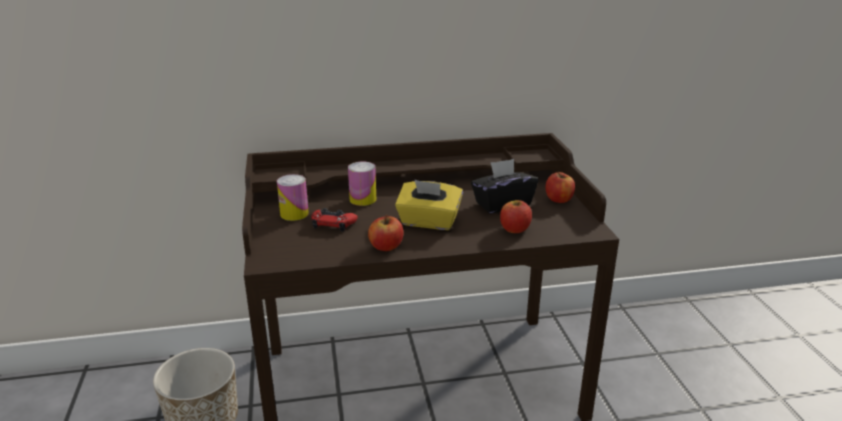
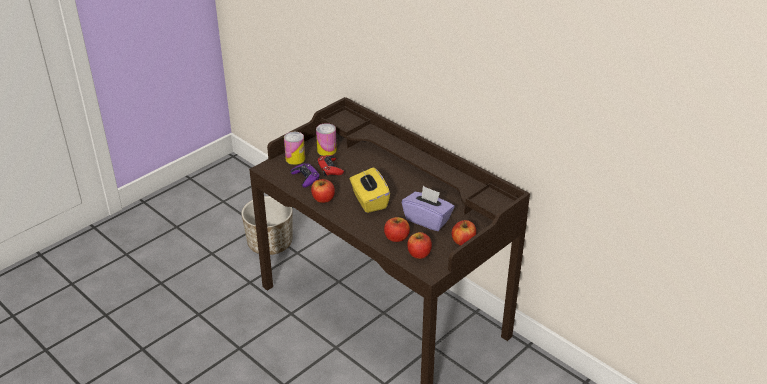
camera: 55 degrees right, 10 degrees up
(327, 243) = (305, 178): none -> purple game controller
(363, 199) = (371, 164): can -> can (295, 159)
(502, 204) = (427, 220): black tissue box -> purple tissue box
(556, 227) = (419, 254): none -> apple

